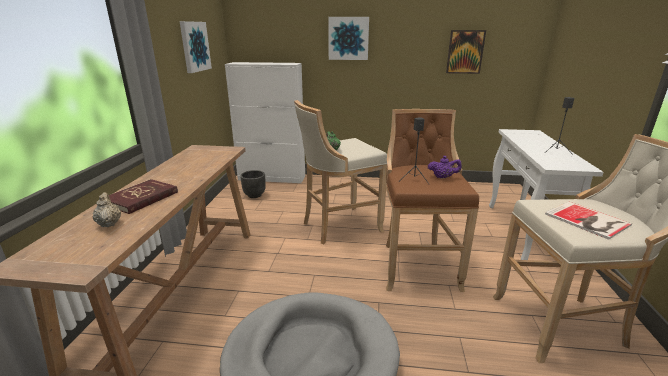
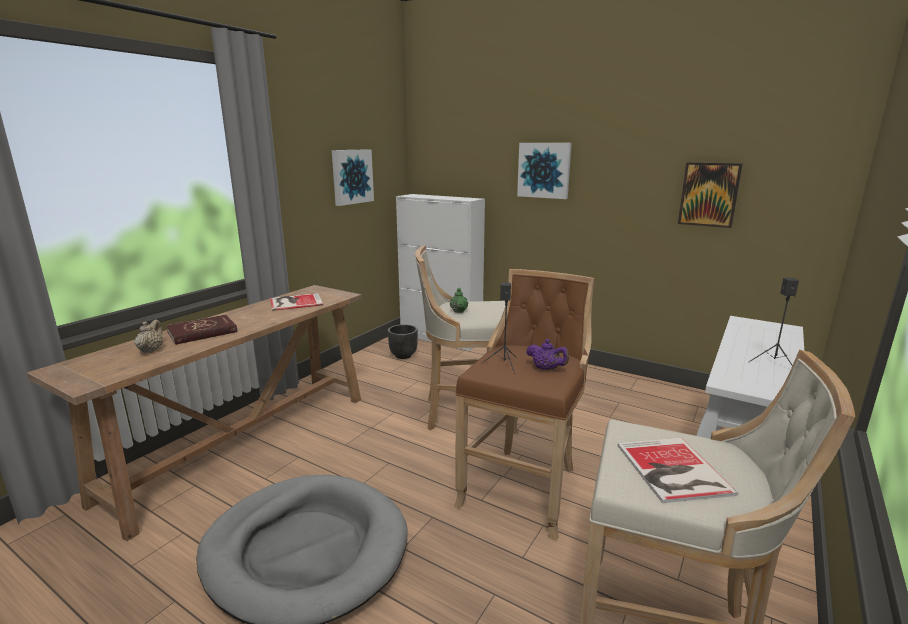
camera: 25 degrees right, 5 degrees down
(195, 160) = (294, 302): none -> book

